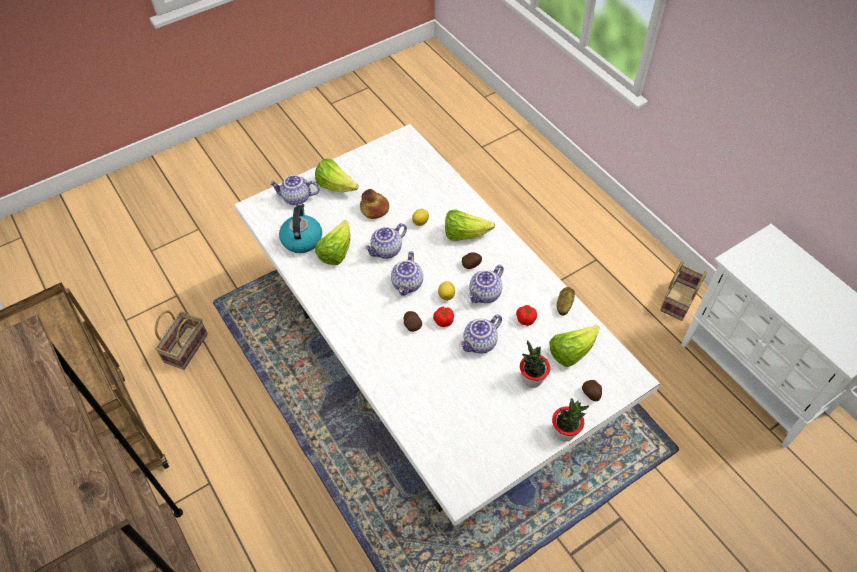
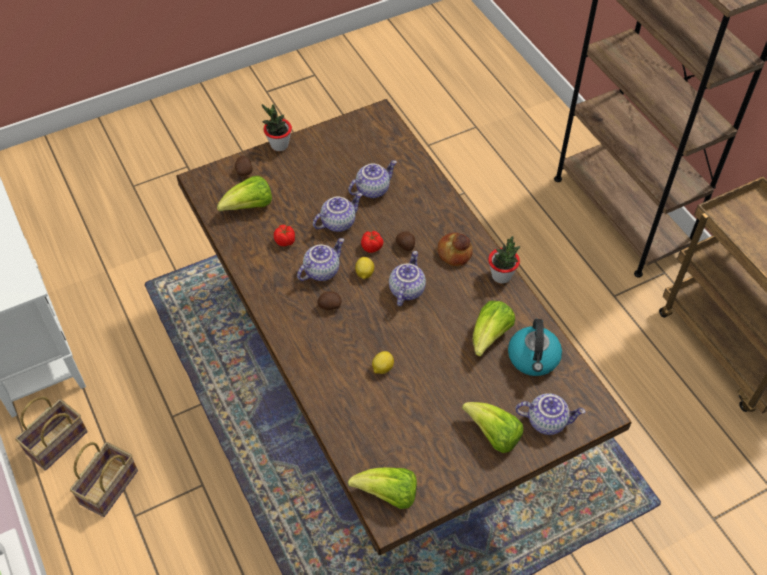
camera: 175 degrees left, 0 degrees up
(185, 347) = (679, 442): basket -> basket (109, 489)
(374, 209) = (441, 393): bread -> bread (455, 253)
(387, 251) = (428, 332): teapot -> teapot (372, 189)
(430, 371) = (382, 384): white dining table -> brown dining table
(464, 234) = (330, 345): lettuce -> lettuce (388, 495)
(532, 379) = (295, 187): potted plant -> potted plant (501, 276)
(564, 305) = (240, 251): potato -> none

